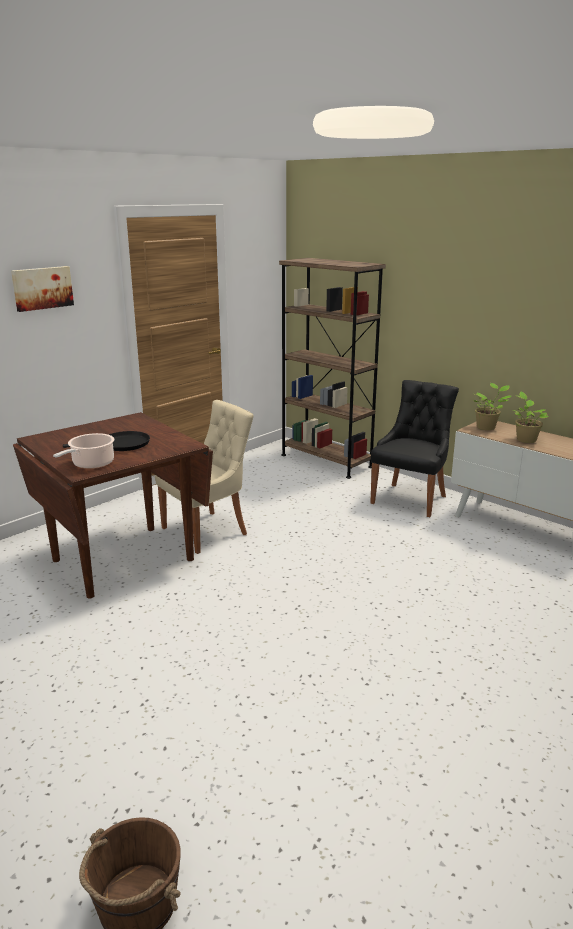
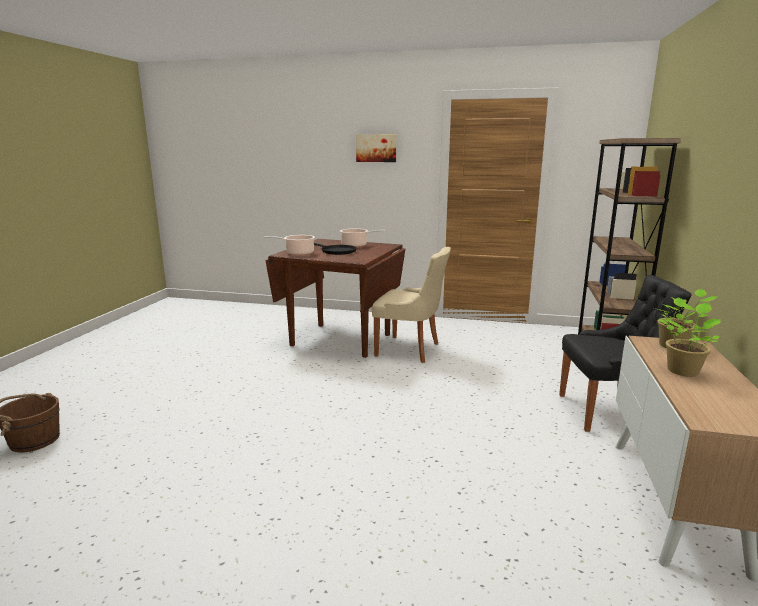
camera: 60 degrees right, 5 degrees down
(105, 430) = (356, 245): none -> cooking pot

